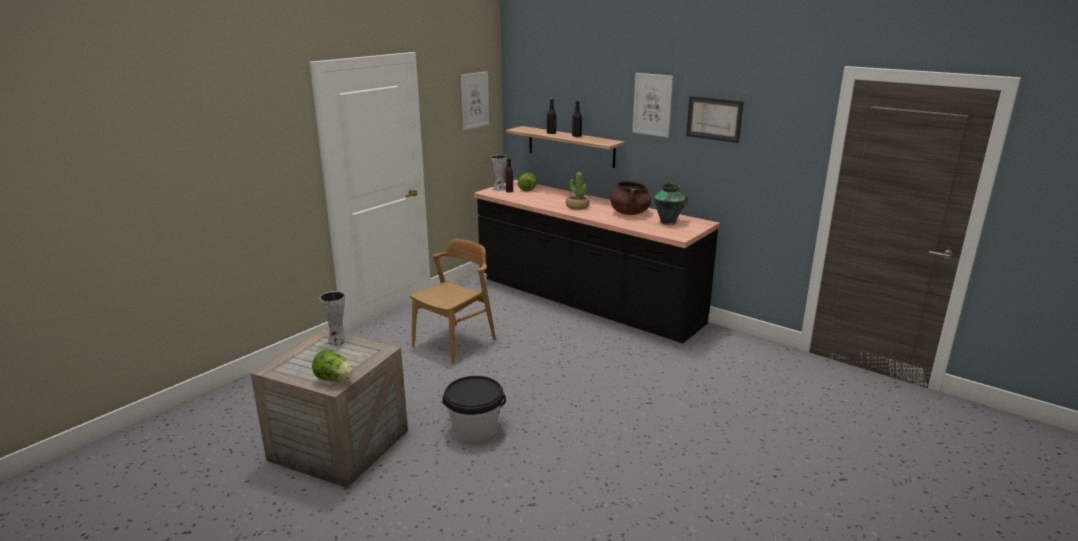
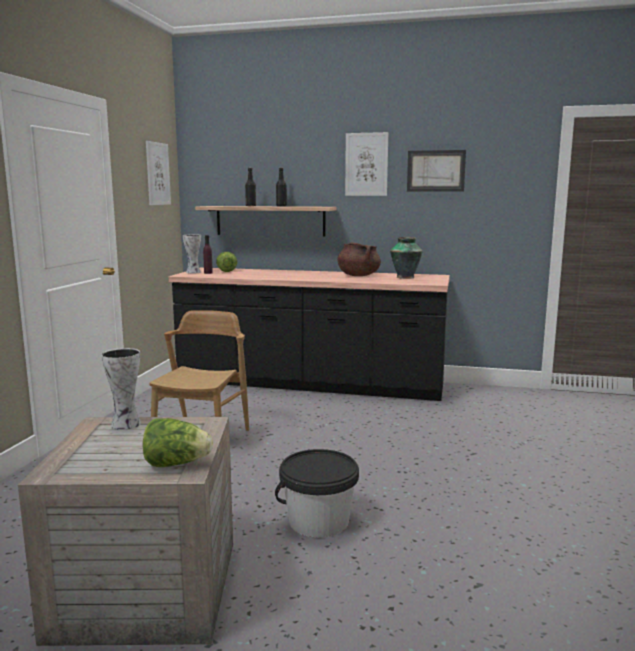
camera: 25 degrees left, 10 degrees down
(577, 206) = (299, 276): potted plant -> none

